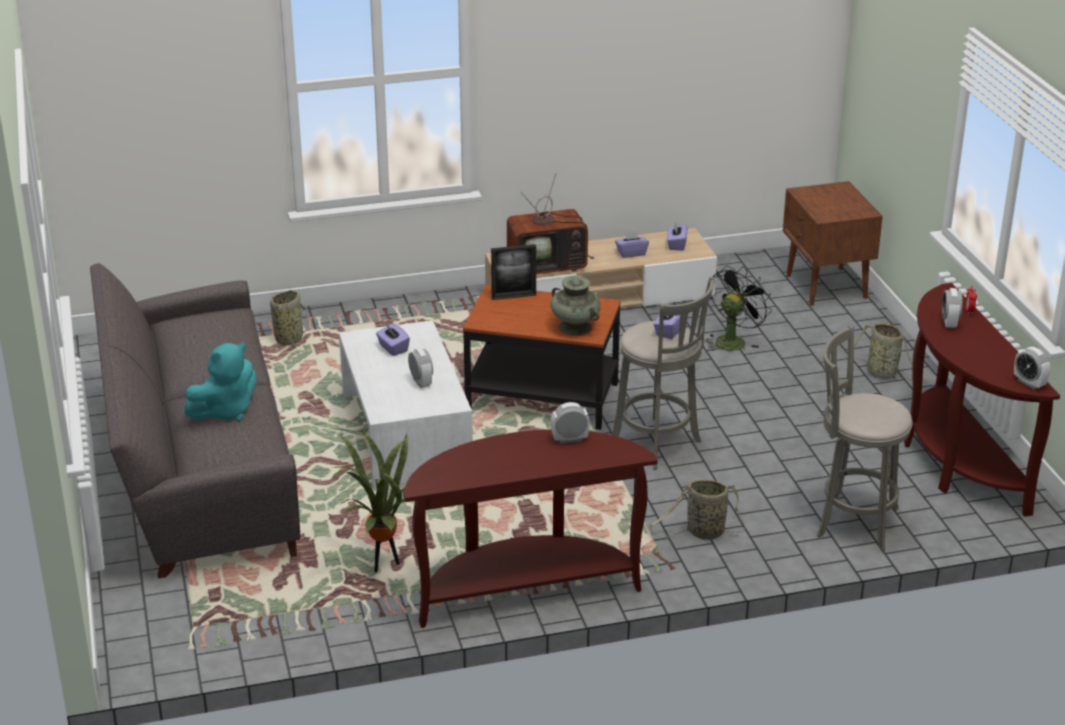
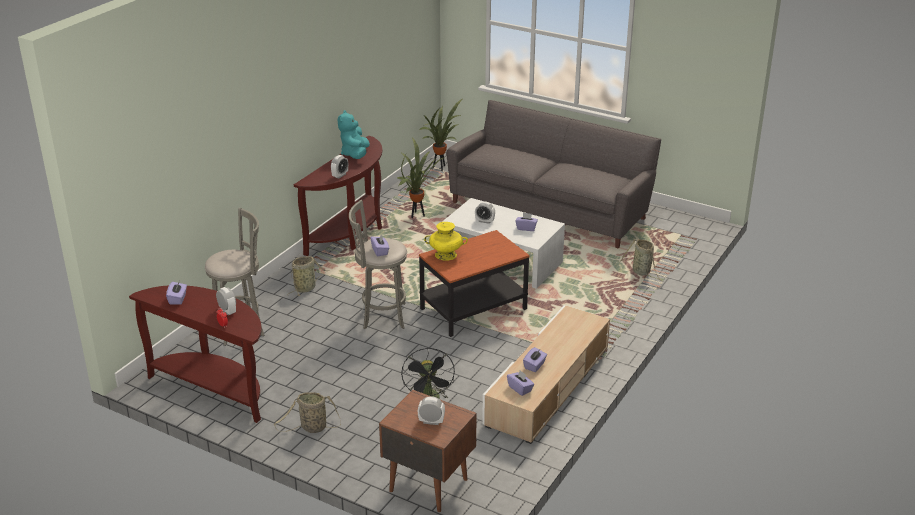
camera: 135 degrees right, 0 degrees up
(182, 642) = (440, 168): none -> potted plant
(225, 411) = (516, 157): turquoise plush toy -> turquoise plush toy (355, 154)
(513, 296) = (503, 255): picture frame -> none
(548, 265) = (563, 330): television -> none
(574, 327) = (446, 255): turquoise vase -> yellow vase
(998, 362) = (178, 299): none -> purple tissue box
(1029, 383) = (151, 294): alarm clock -> alarm clock (431, 422)

